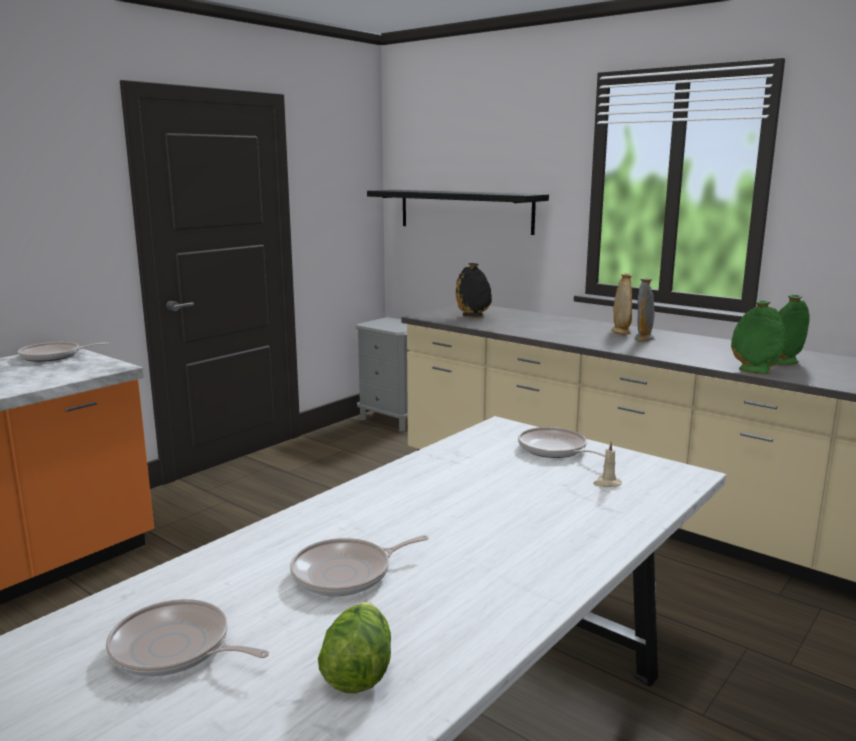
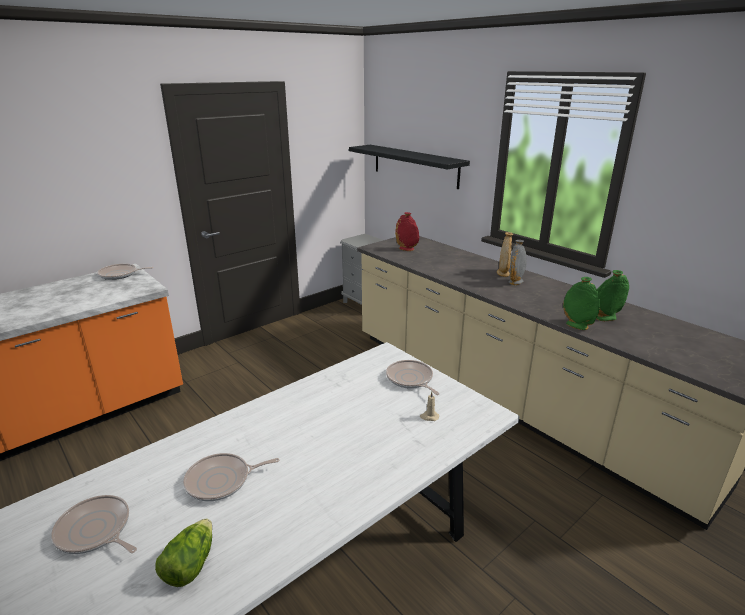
camera: 10 degrees right, 10 degrees up
(473, 316) = (406, 249): black vase -> red vase

